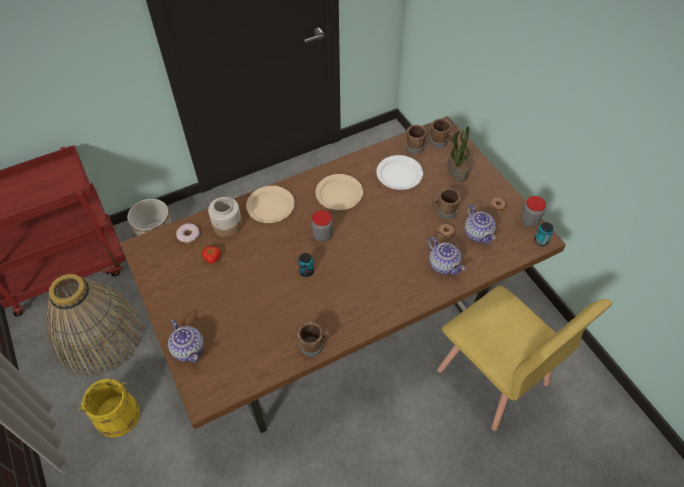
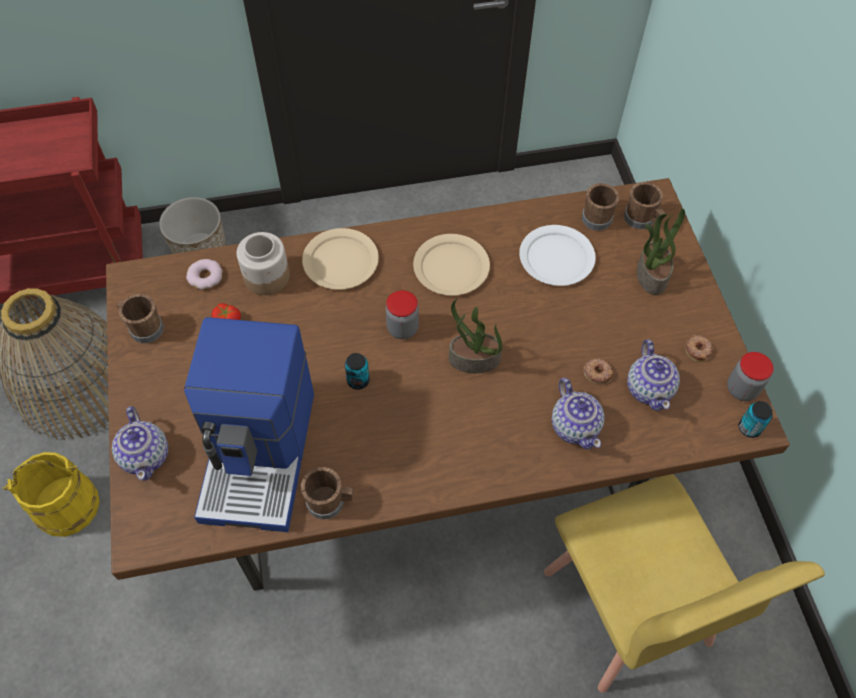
camera: 15 degrees right, 5 degrees up
(261, 329) = (261, 454): none -> coffee machine
(371, 243) = (473, 360): none -> potted plant
(444, 211) = (606, 336): brown mug -> brown mug (143, 328)

